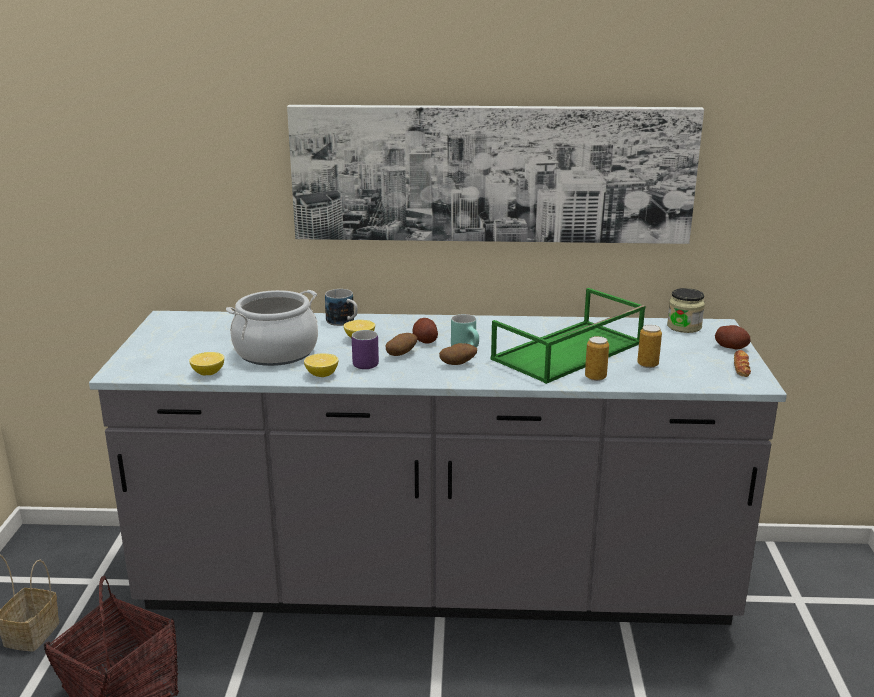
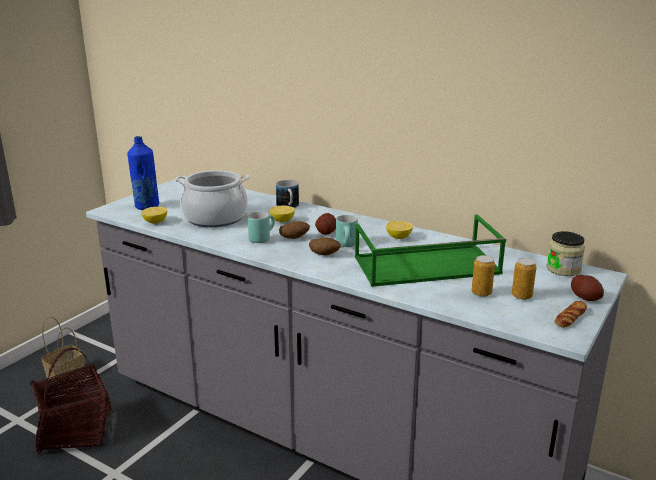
camera: 30 degrees right, 0 degrees up
(166, 358) = (146, 206): none -> blue bottle
(321, 375) = (221, 240): lemon -> lemon (398, 237)
(365, 362) = (261, 238): purple mug -> turquoise mug
(492, 174) = (412, 100): picture -> none
(595, 377) = (419, 292): can -> can (521, 296)

